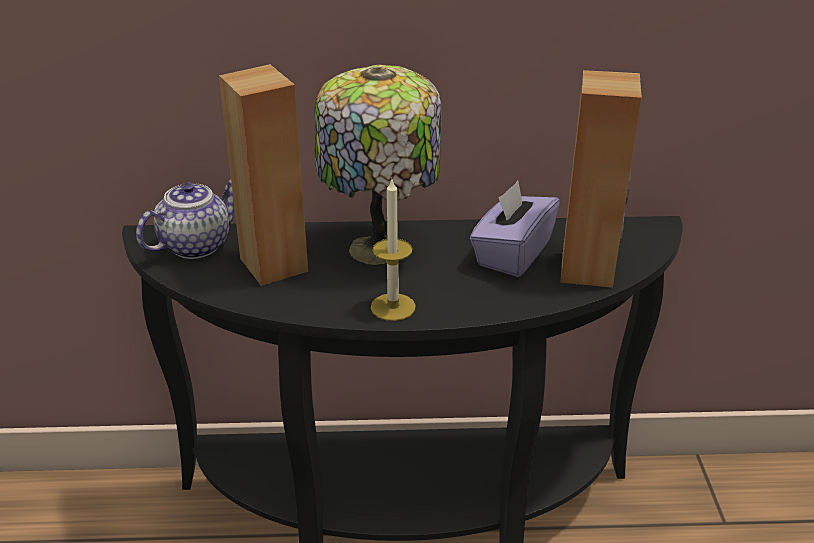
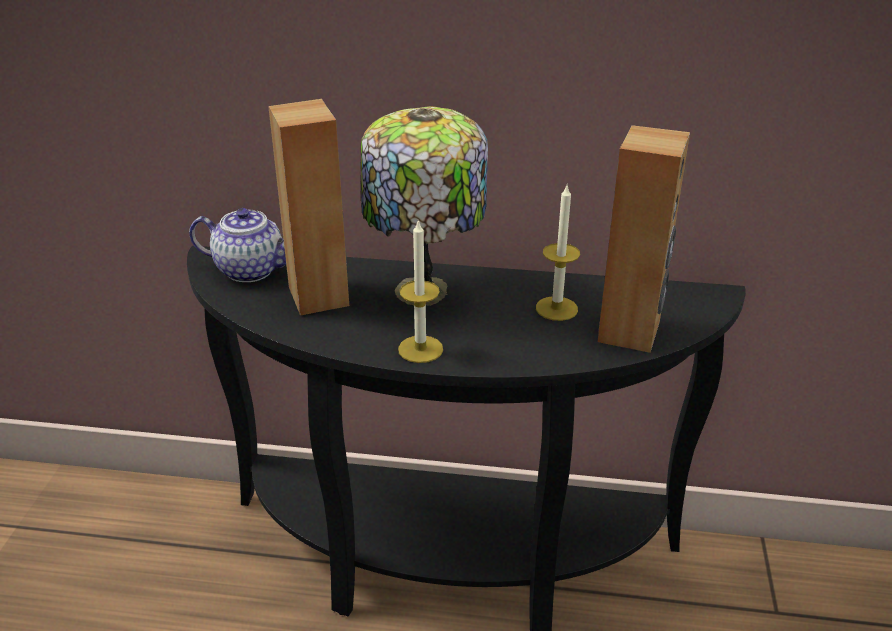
camera: 10 degrees right, 0 degrees up
(196, 245) = (252, 270): teapot -> teapot turned 45 degrees clockwise
(512, 254) = (556, 308): purple tissue box -> candle

